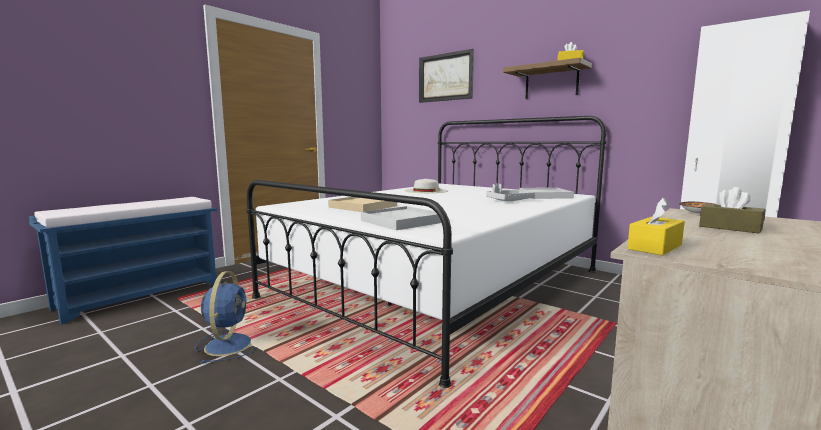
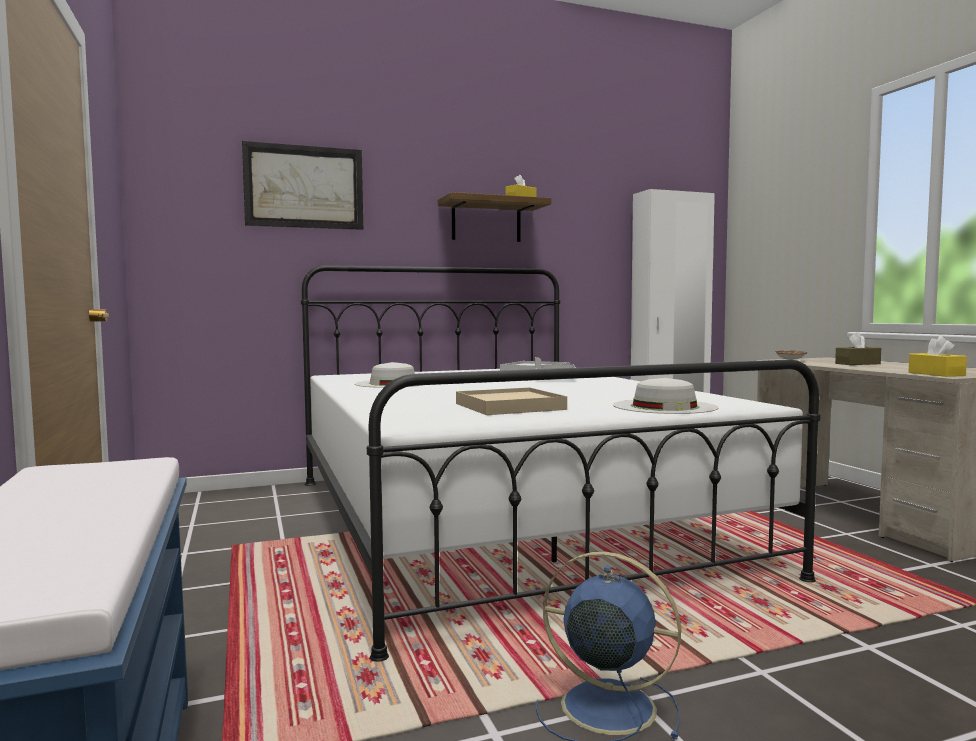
camera: 60 degrees left, 5 degrees down
(402, 221) = (664, 406): white tray -> white hat

